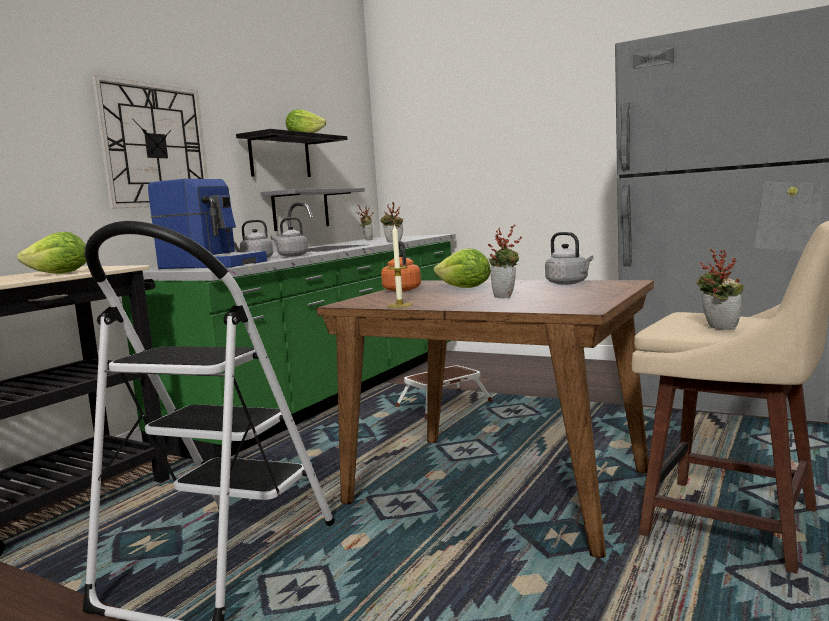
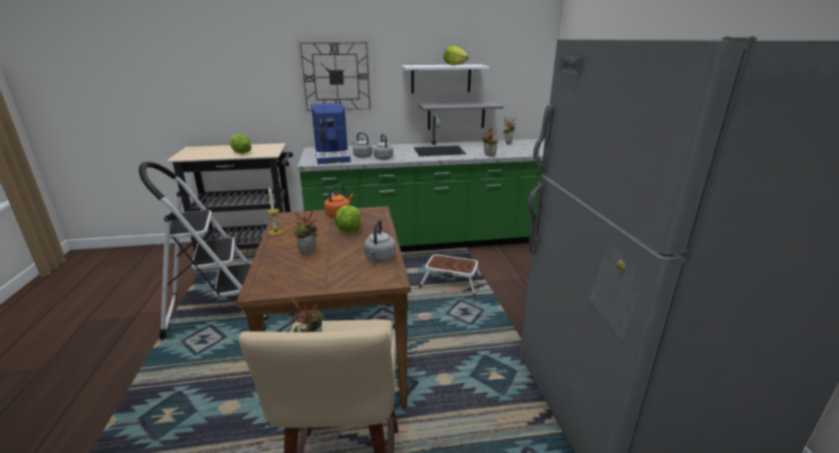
camera: 50 degrees right, 15 degrees up
(280, 157) = (441, 78): black shelf -> white shelf

